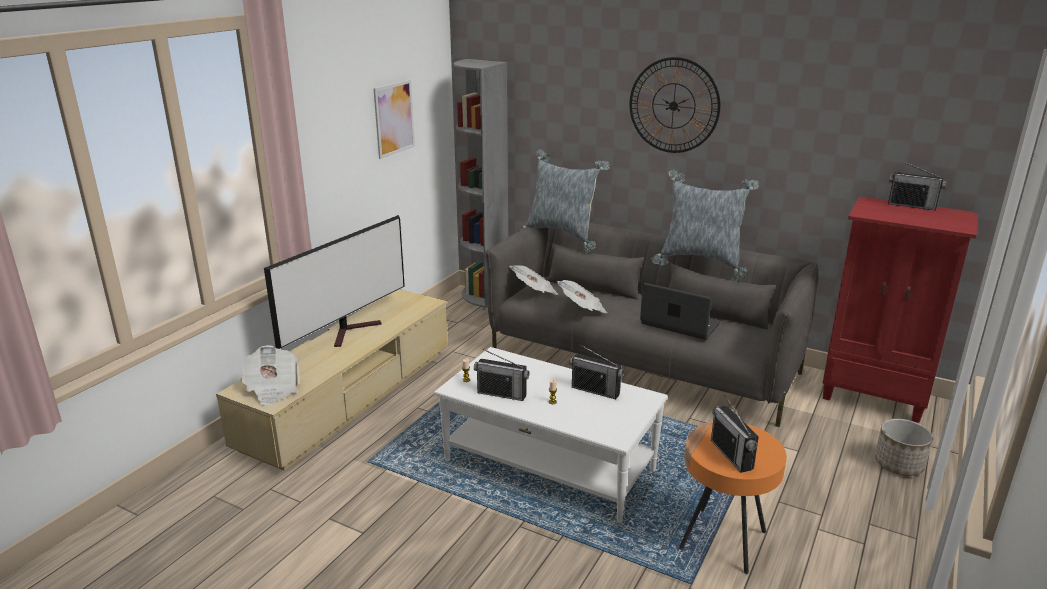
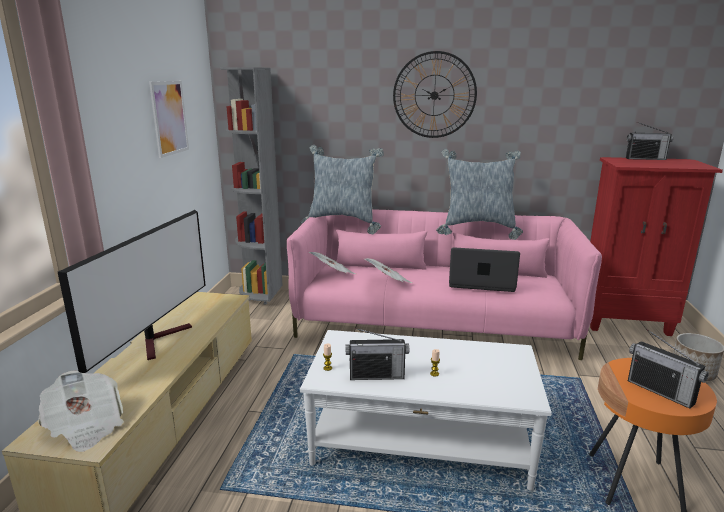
camera: 20 degrees left, 5 degrees down
(595, 390) = (465, 354): radio -> none
(642, 362) = (433, 326): grey sofa -> pink sofa

